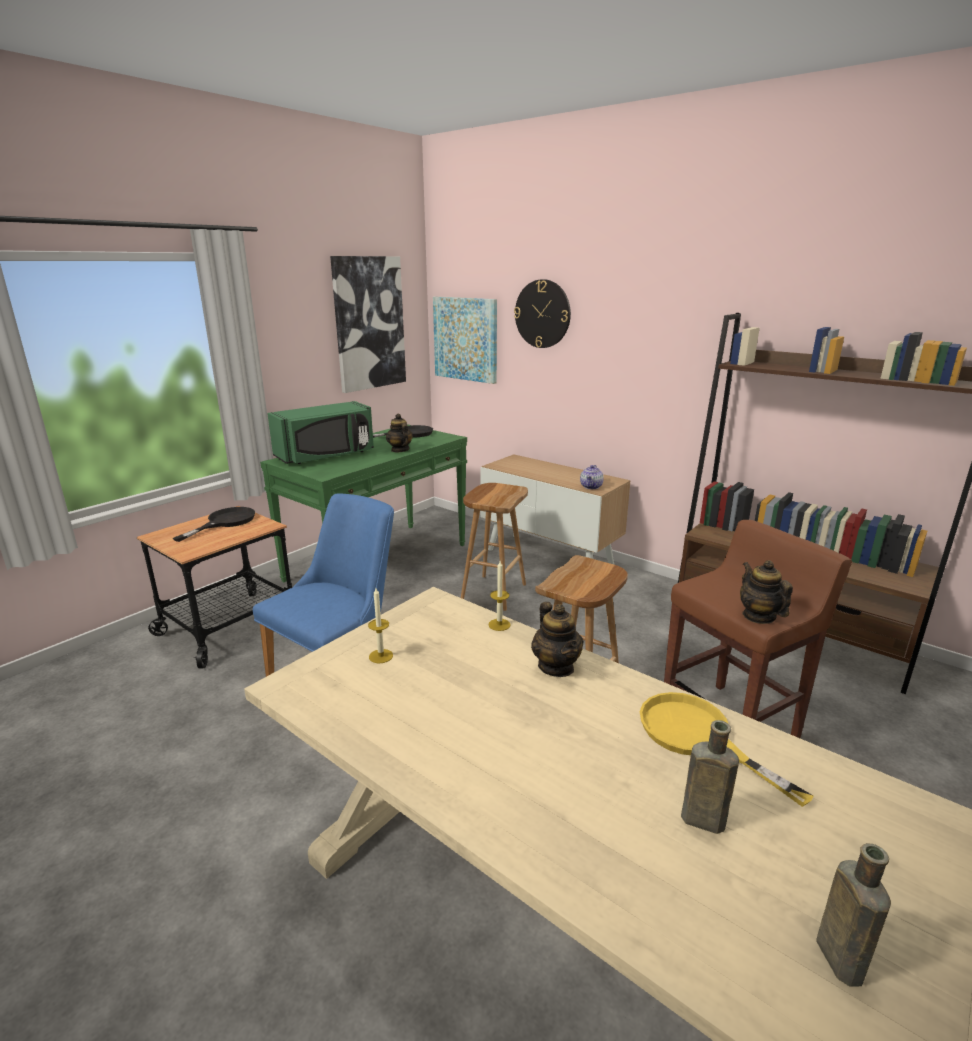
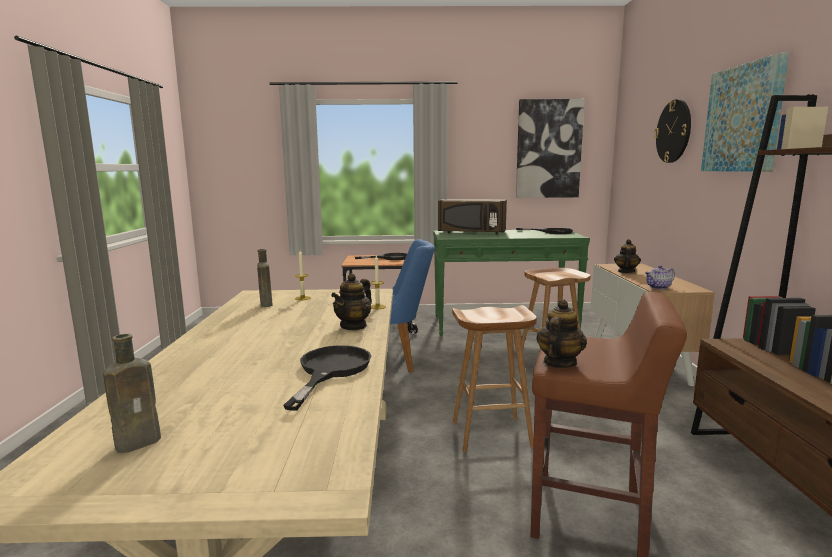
camera: 50 degrees right, 10 degrees down
(326, 456) = (471, 233): green microwave -> brown microwave
(400, 450) = (521, 236): teapot -> teapot (626, 272)
(466, 339) = (629, 162): picture -> picture (743, 118)
(697, 737) = (330, 370): yellow frying pan -> black frying pan
(699, 819) = (240, 385): brown bottle -> brown bottle (266, 304)

